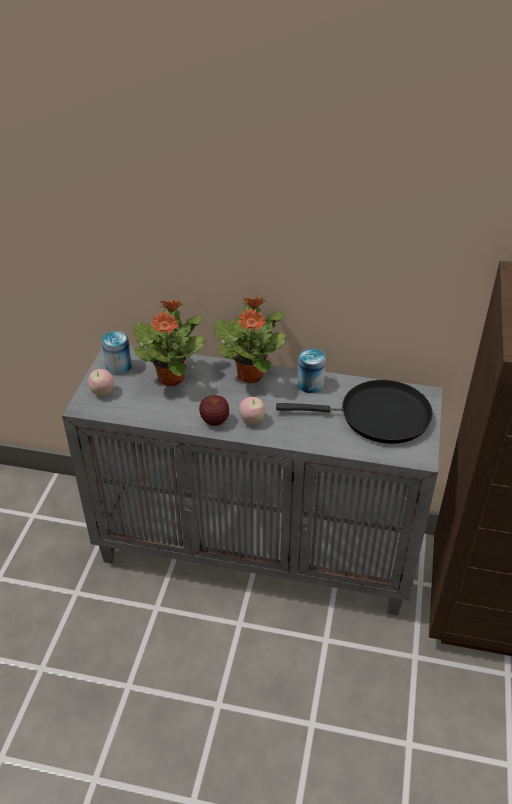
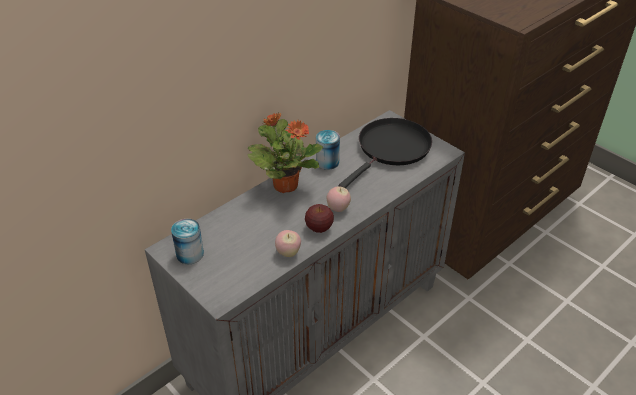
camera: 55 degrees left, 0 degrees up
(102, 392) = (214, 279): apple -> apple (288, 253)
(172, 377) = (241, 228): potted plant -> none

